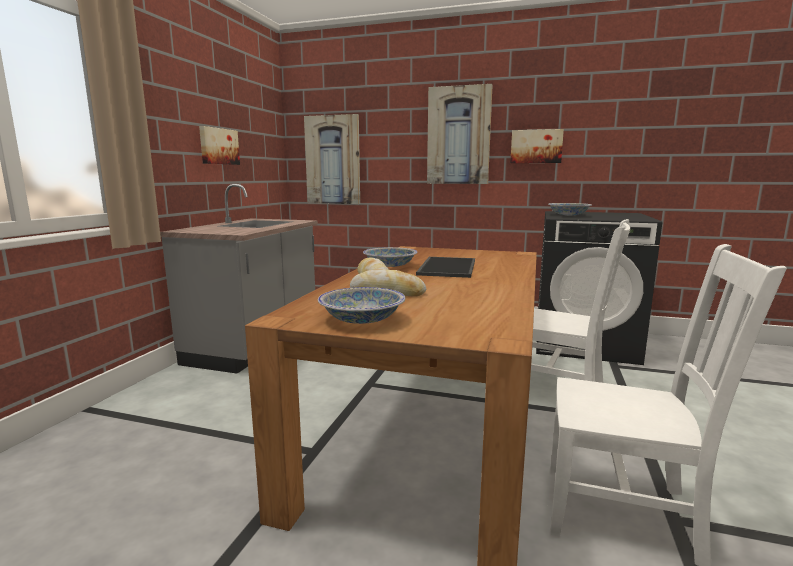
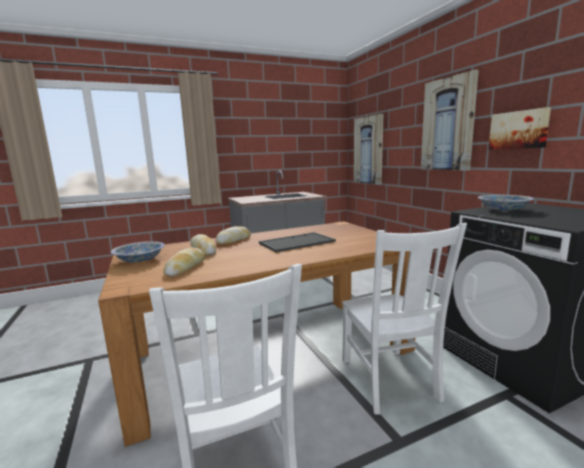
camera: 50 degrees right, 0 degrees up
(218, 146) = (279, 147): picture -> none
(390, 266) = (274, 234): bowl -> none
(456, 308) = (185, 267): none -> bread

